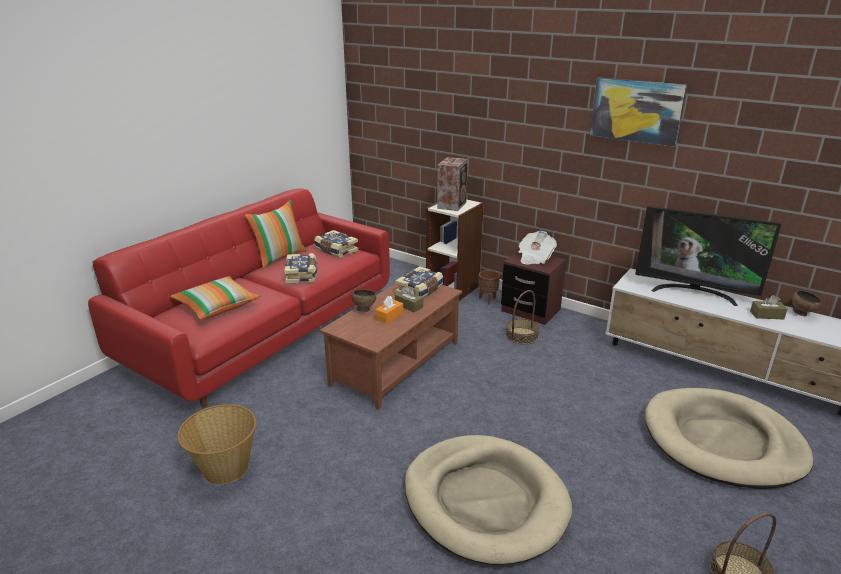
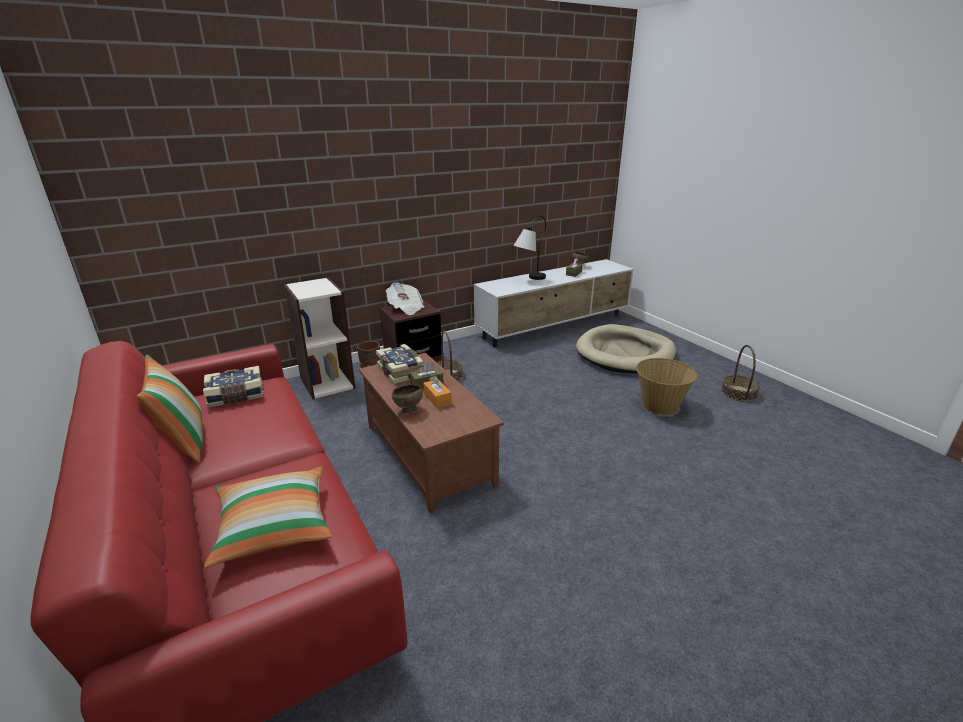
camera: 65 degrees left, 0 degrees up
(225, 468) = (536, 645): basket -> basket (660, 406)
(302, 275) = (271, 432): book -> none
(452, 205) = (310, 288): speaker -> none
(485, 501) = (653, 462): beige dog bed -> none
(636, 111) = (455, 146): picture -> none
(693, 292) = (528, 279): television -> table lamp

